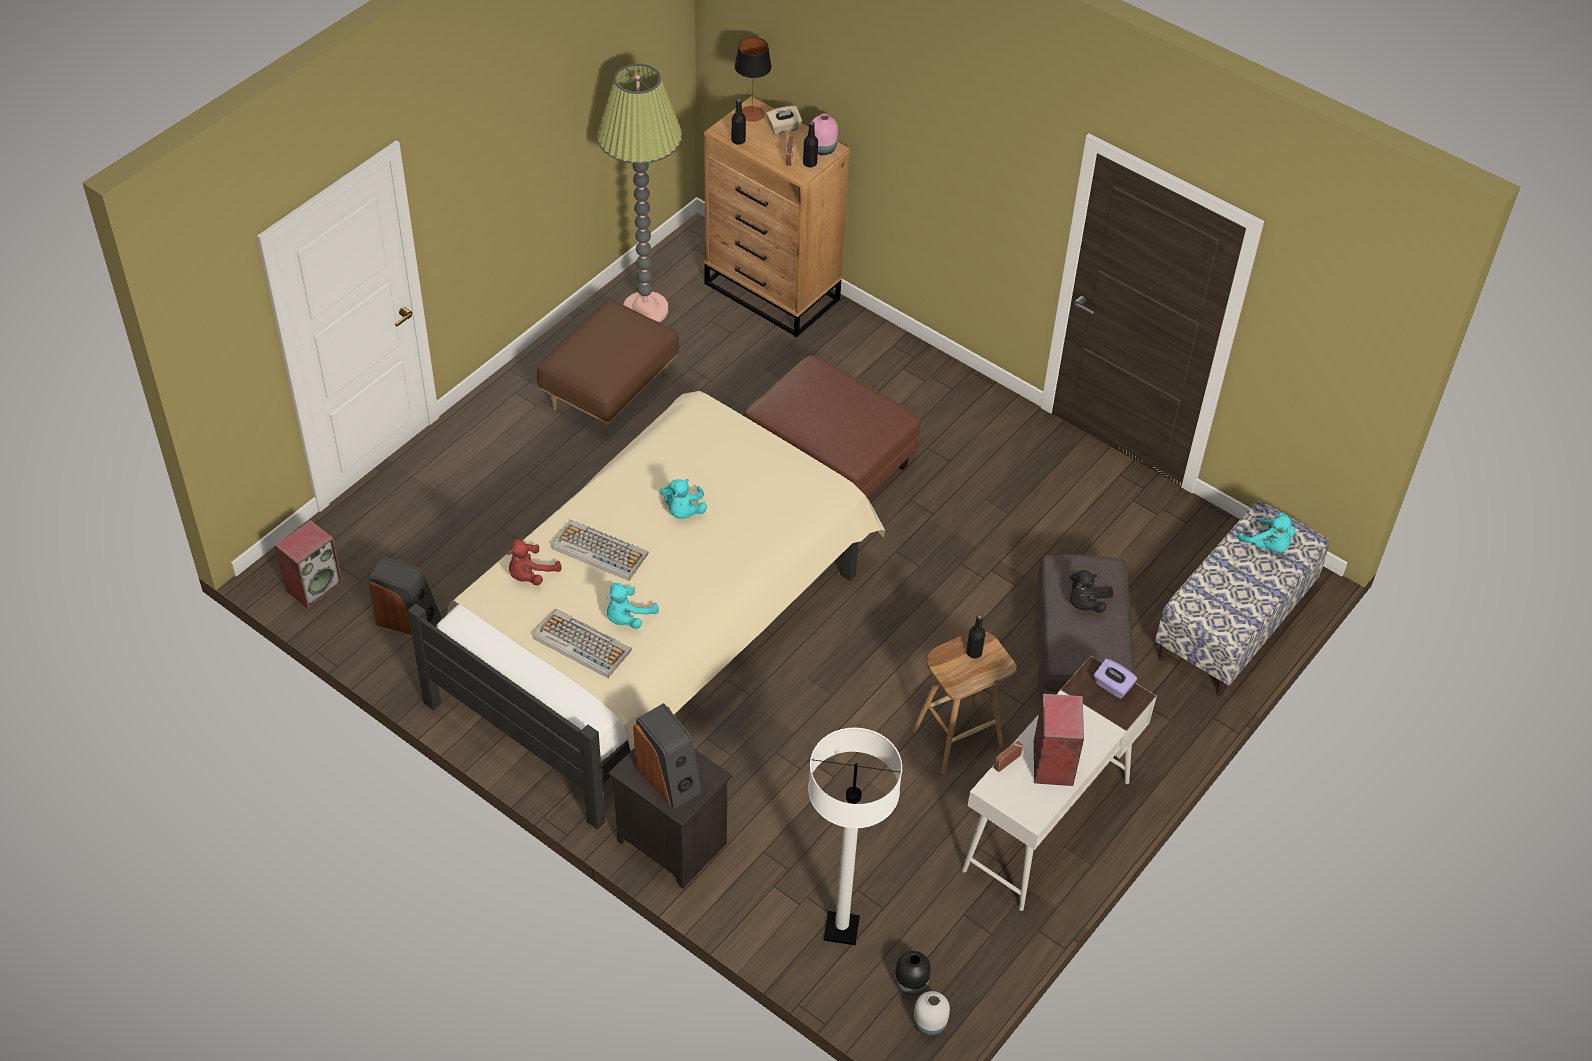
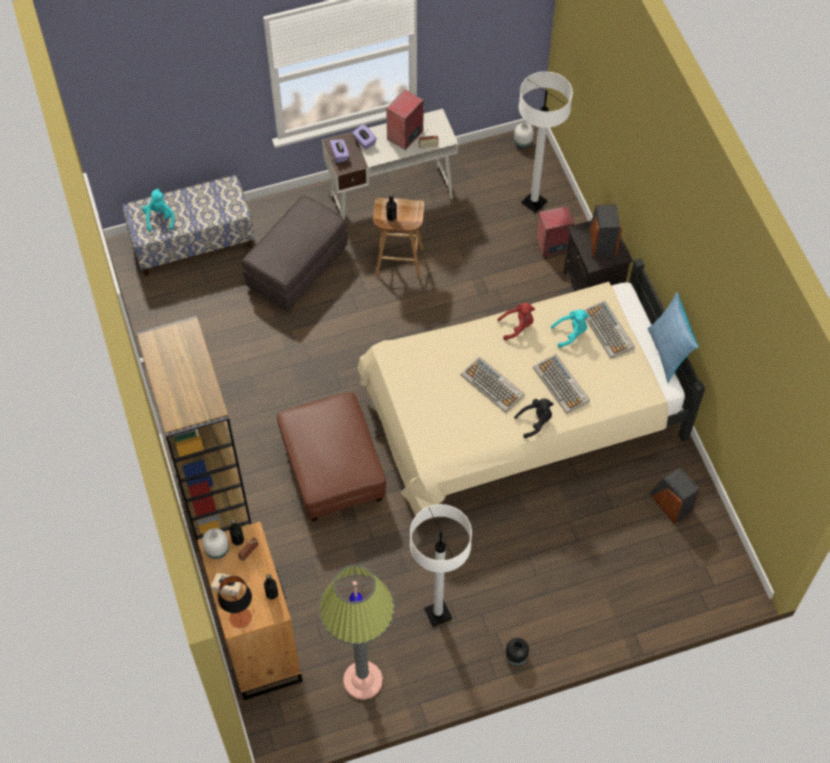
camera: 145 degrees left, 10 degrees up
(314, 586) = (721, 561): speaker -> speaker (552, 245)
(484, 660) = (668, 353): none -> pillow
(530, 575) = (612, 391): red plush toy -> red plush toy (517, 326)
(610, 393) = (438, 614): brown ottoman -> white floor lamp
(683, 511) = (493, 385): turquoise plush toy -> keyboard
(822, 148) = (216, 550): pink vase -> white vase
(910, 983) = (519, 163): black vase -> black vase (517, 656)
(929, 378) = (213, 504): none -> brown bookcase
(1085, 603) = (290, 243): black plush toy -> black plush toy (535, 422)
(1098, 723) = (364, 141): none -> purple tissue box

